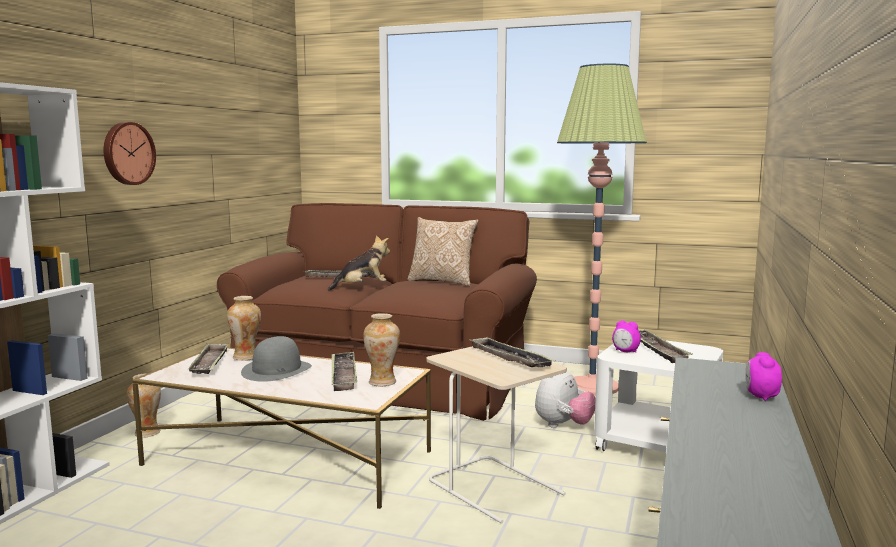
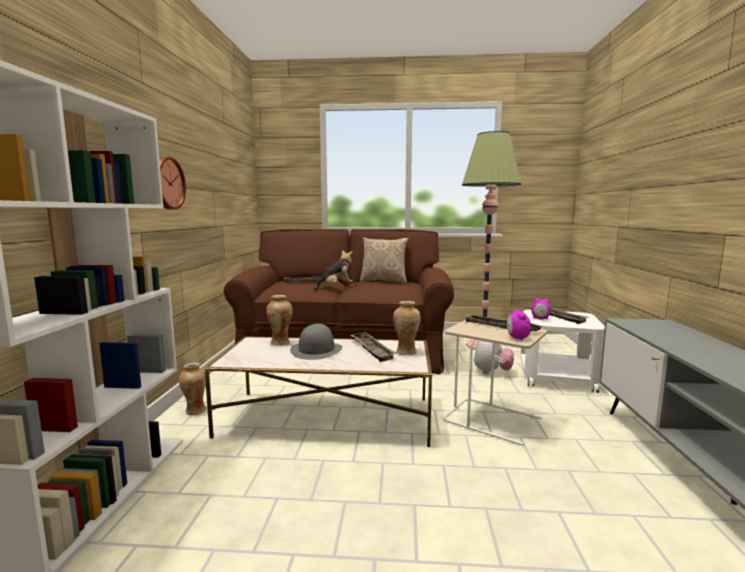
camera: 15 degrees left, 0 degrees up
(209, 363) = (256, 349): tray -> none
(761, 397) = (700, 338): alarm clock -> alarm clock (517, 338)

